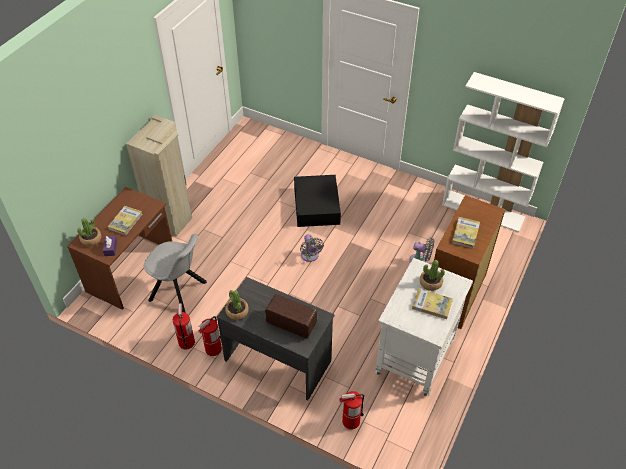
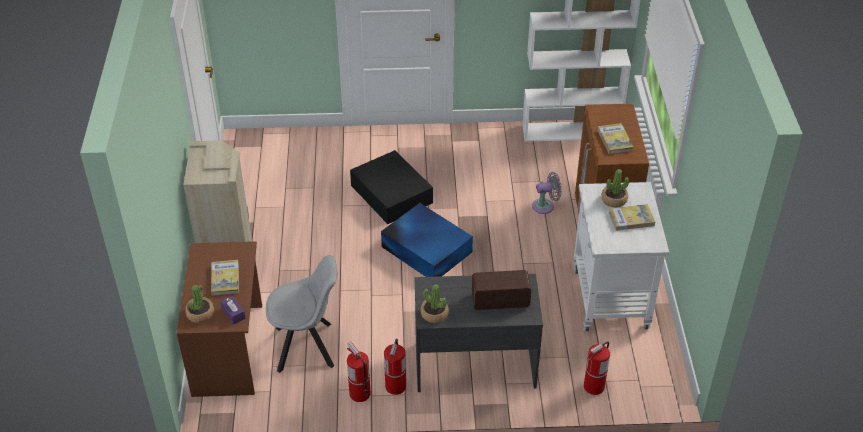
camera: 30 degrees left, 5 degrees down
(310, 256) = (426, 248): grey fan -> blue storage box

